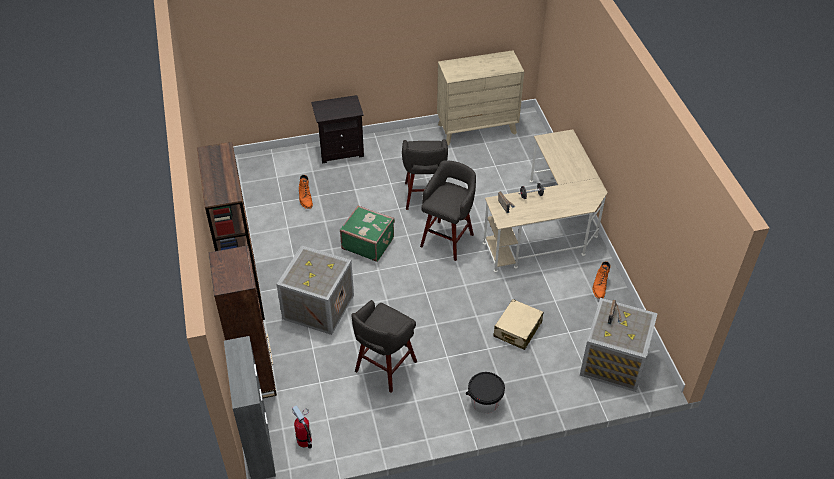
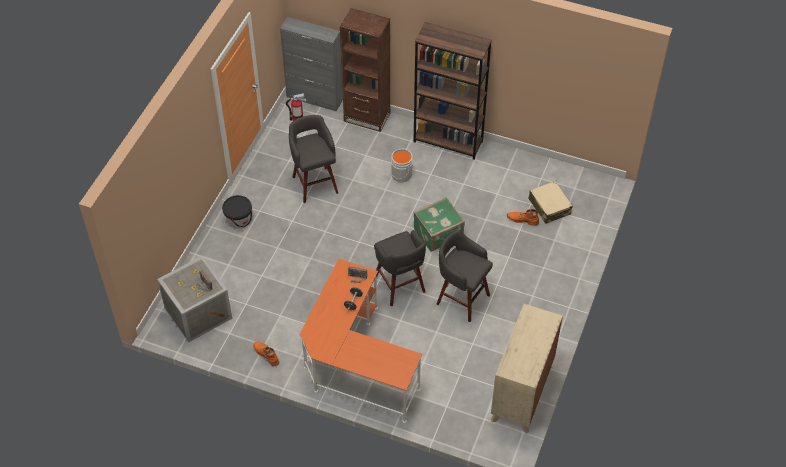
camera: 125 degrees right, 5 degrees up
(318, 306) = (400, 175): crate -> grey bucket
(340, 150) = (568, 272): black nightstand -> none
(517, 329) = (276, 275): beige suitcase -> beige suitcase (549, 206)
(548, 227) = (354, 363): beige desk -> orange desk

